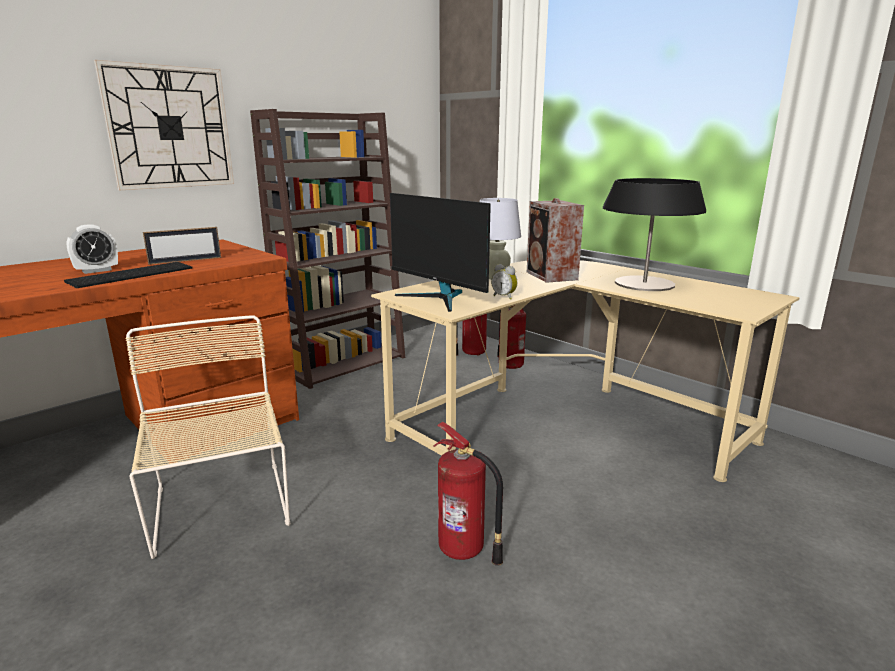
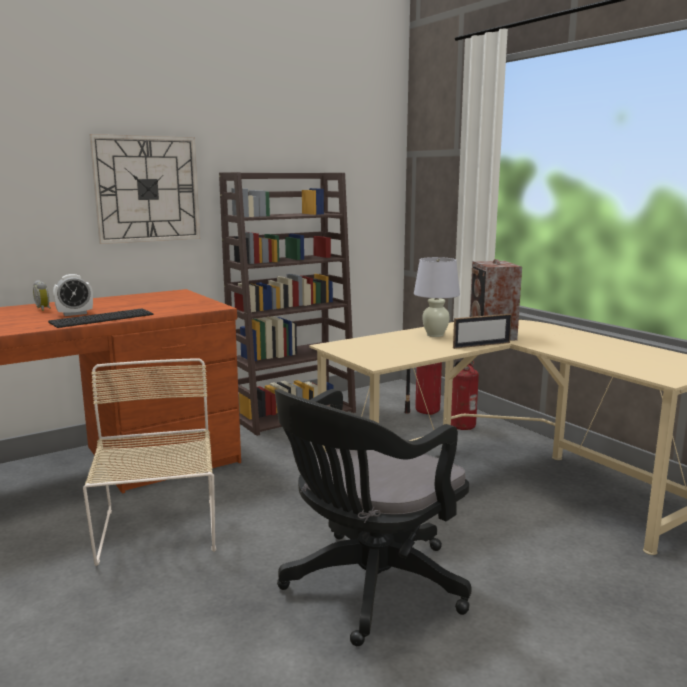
camera: 10 degrees right, 5 degrees down
(185, 260) = (149, 307): picture frame -> picture frame (481, 345)
(439, 298) = (370, 351): monitor -> none
(464, 550) = (367, 588): fire extinguisher -> black office chair
(504, 297) = (434, 353): alarm clock -> alarm clock (44, 309)
(644, 283) = (584, 346): table lamp -> none

